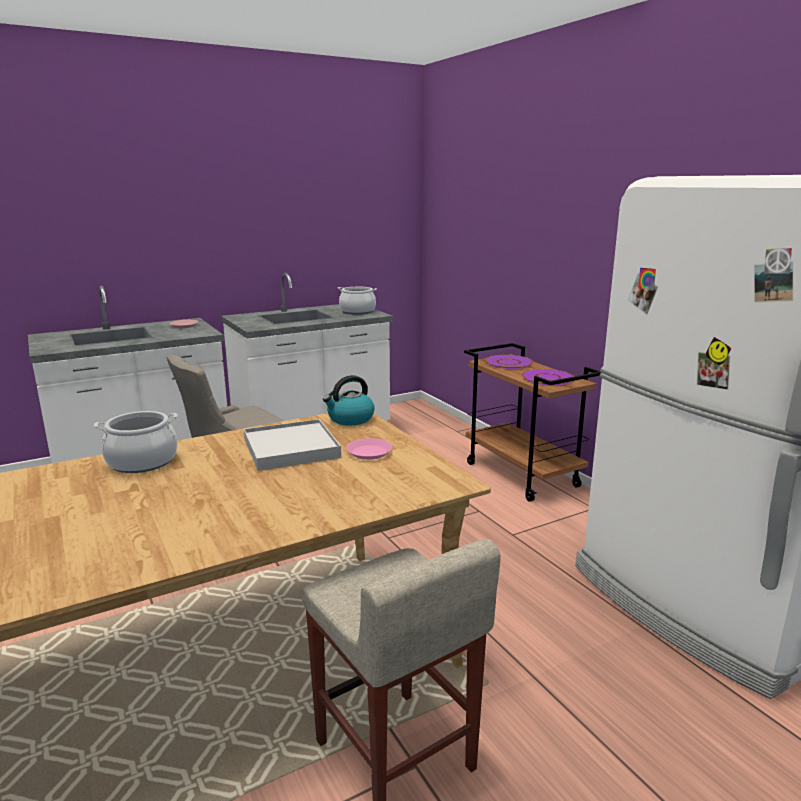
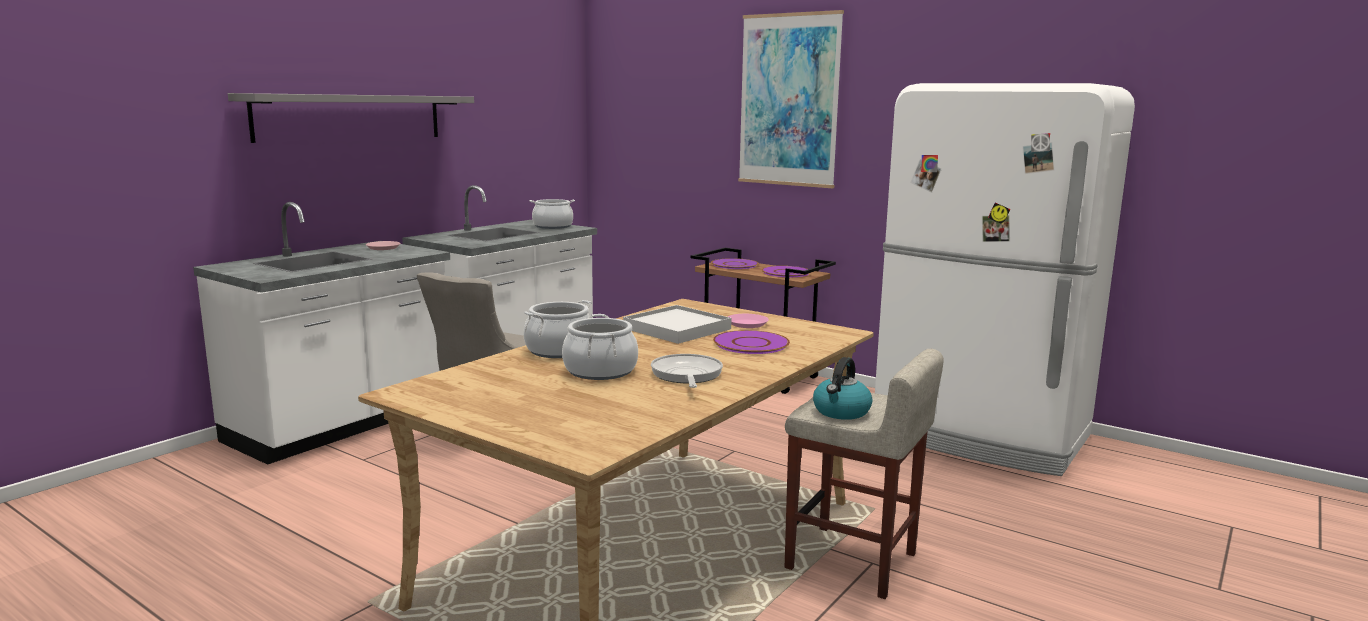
camera: 25 degrees left, 5 degrees down
(126, 498) = (600, 371): none -> cooking pot
(170, 213) = (351, 117): none -> grey shelf
(188, 522) = (686, 375): none -> frying pan
(326, 484) = (750, 344): none -> purple plate
(350, 419) = (688, 307): kettle -> kettle (841, 412)
(573, 195) = (789, 100): none -> picture

